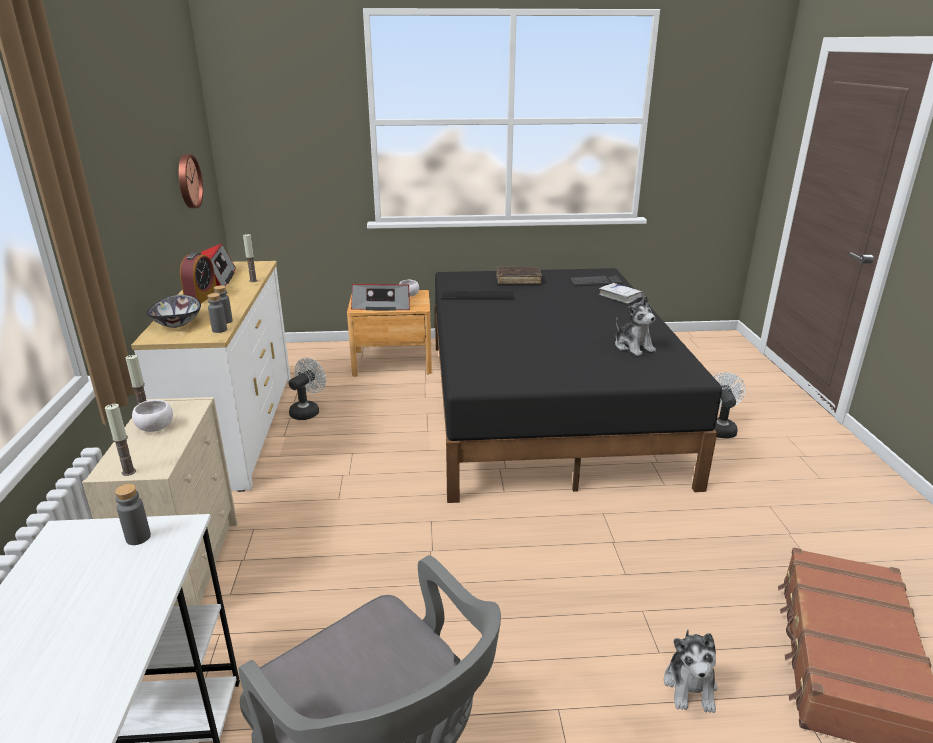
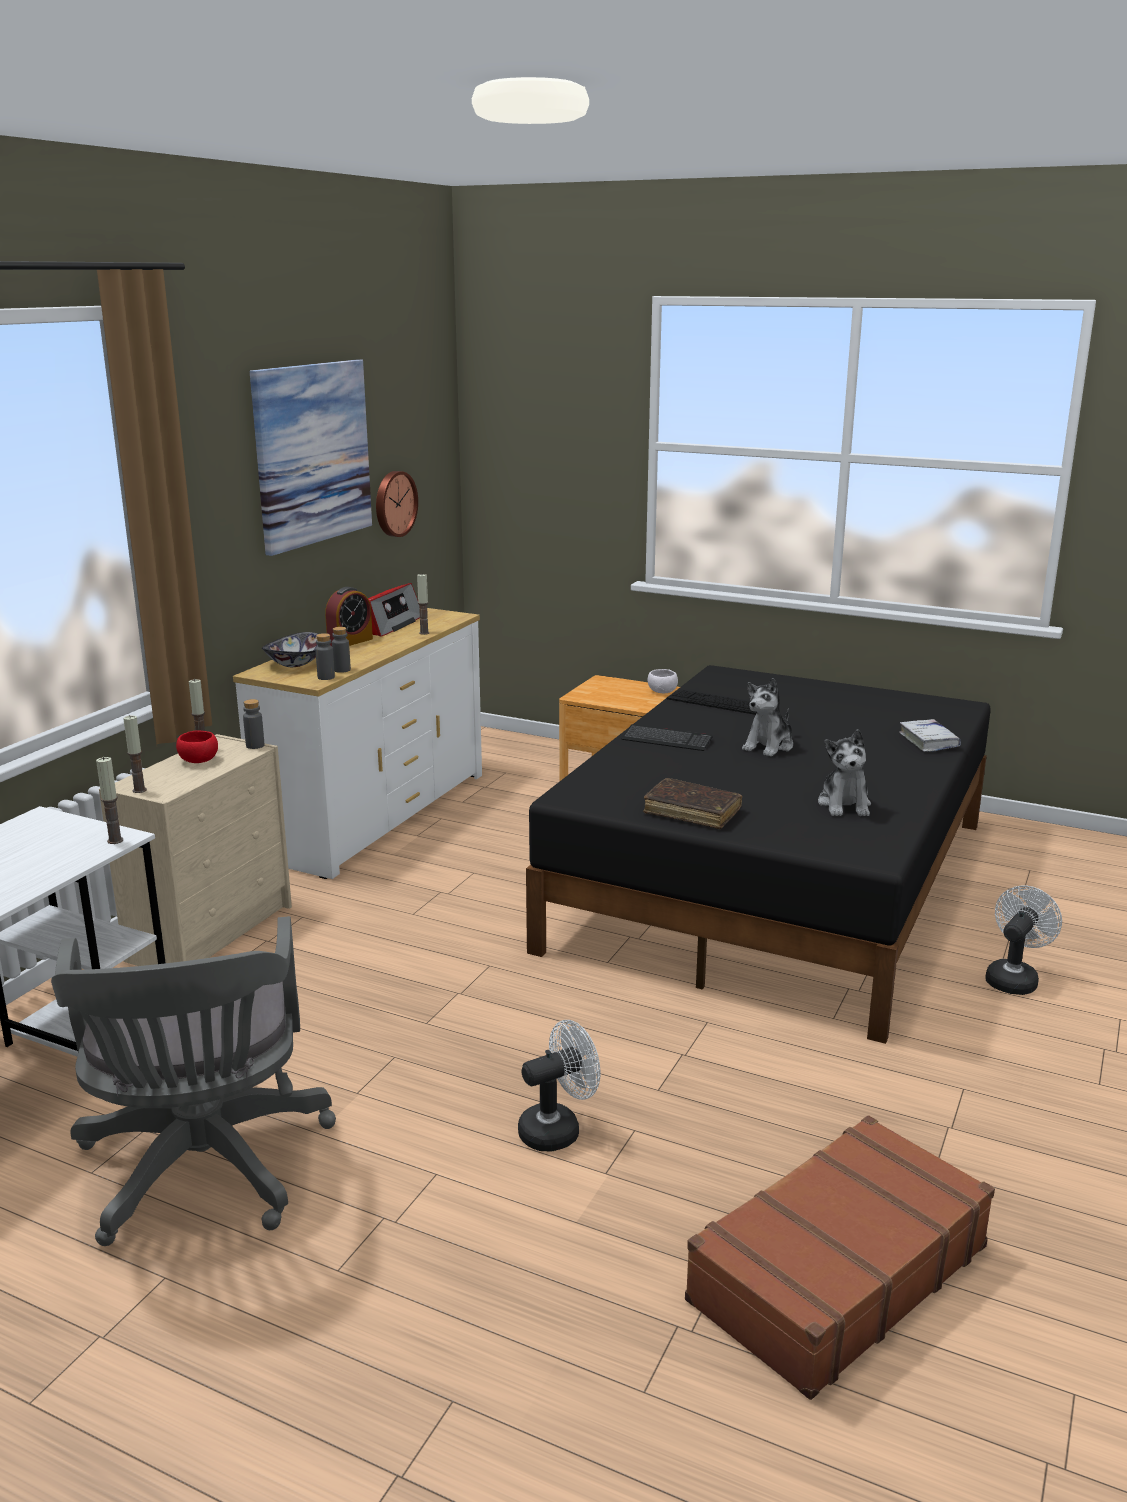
camera: 30 degrees right, 5 degrees down
(138, 537) = (85, 835): grey bottle -> grey bottle (255, 745)
(139, 140) = (312, 454): none -> picture
(155, 428) = (198, 761): white bowl -> red bowl
(178, 534) = (115, 840): none -> candle
(308, 411) = (468, 815): white fan -> white fan (558, 1129)
(382, 305) = (613, 698): radio -> none
(518, 280) = (807, 694): brown book -> brown book (692, 812)
(595, 282) = (921, 716): keyboard -> keyboard (667, 740)
(690, 686) = (603, 1214): plush toy -> plush toy (769, 746)

